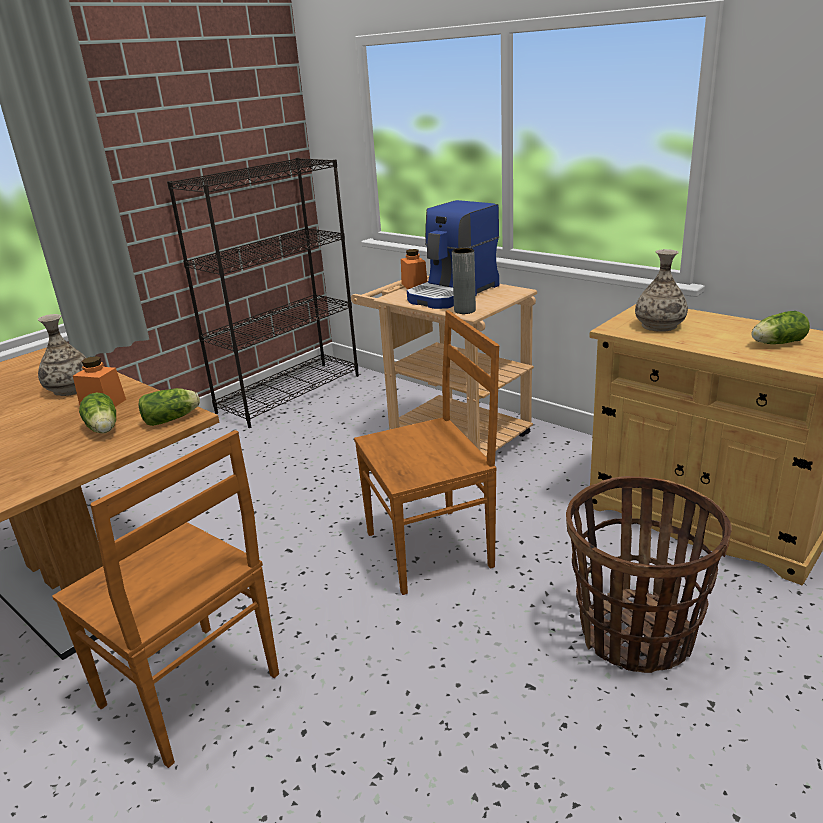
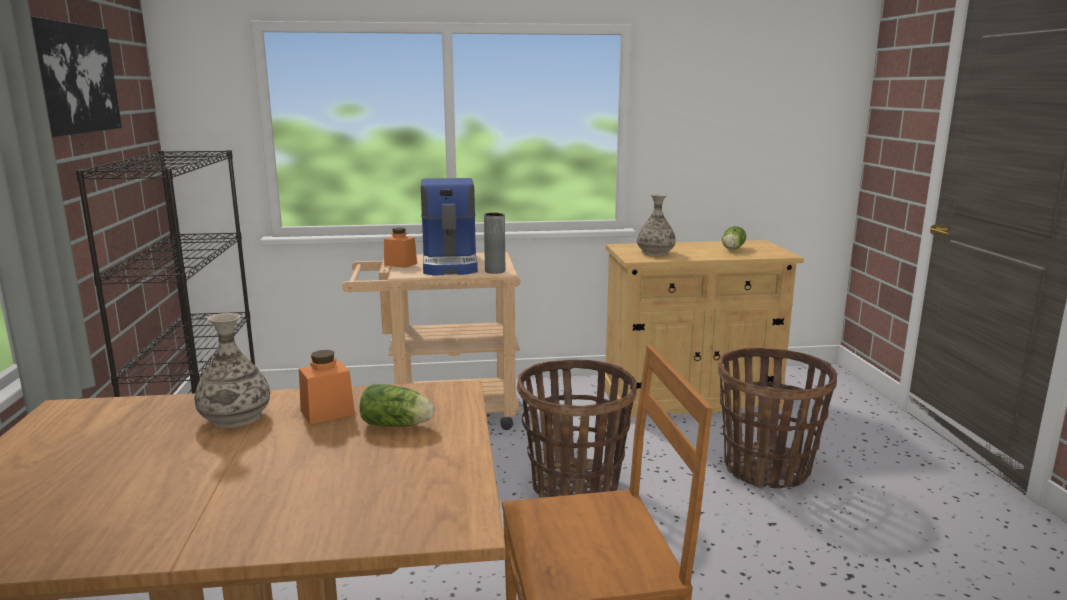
camera: 50 degrees left, 10 degrees down
(173, 419) = (448, 395): lettuce -> none
(175, 109) = (71, 78): none -> picture
(432, 548) = (575, 486): brown chair -> basket

